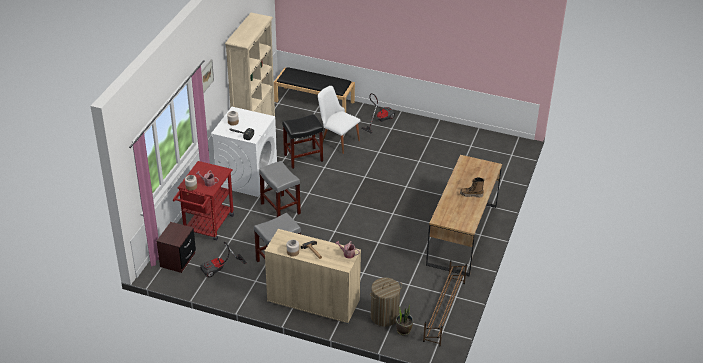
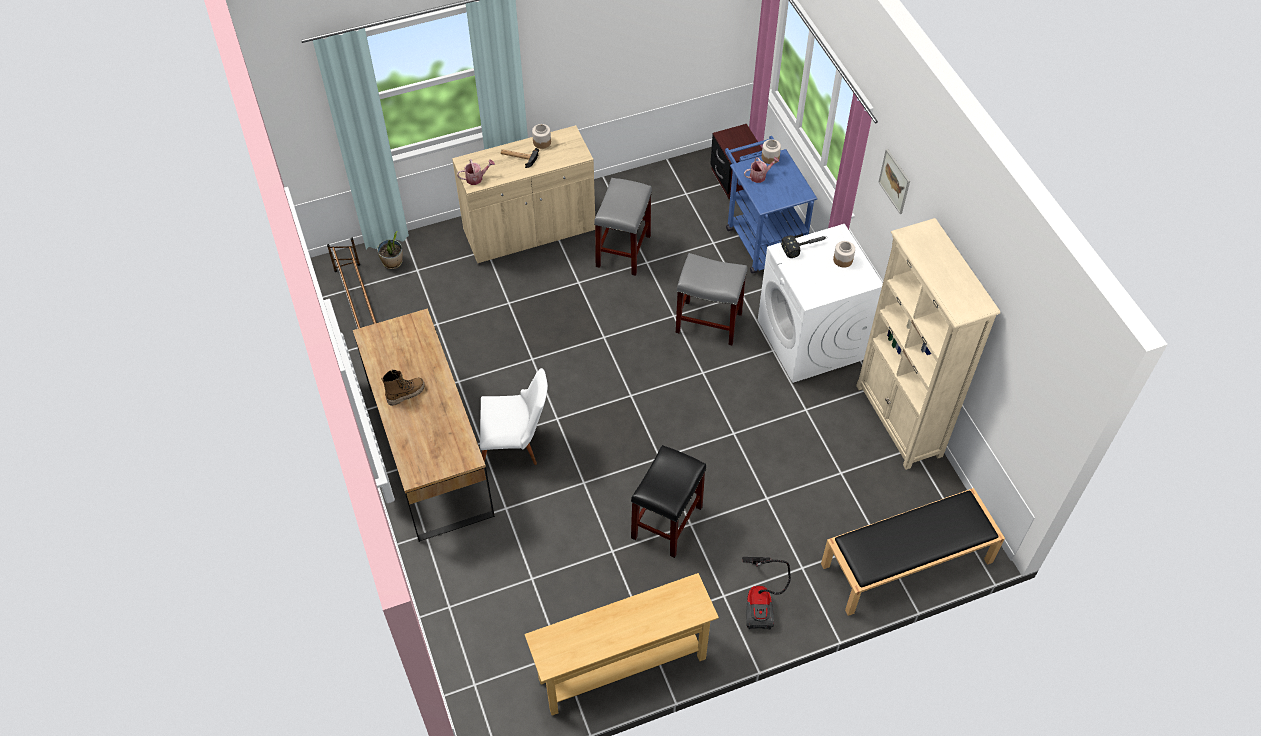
camera: 140 degrees right, 15 degrees up
(206, 226) = (761, 238): red cart -> blue cart
(220, 269) = (676, 199): vacuum cleaner -> none
(303, 157) = (781, 429): black stool -> black stool (667, 523)
(337, 140) = (775, 502): white chair -> white chair (516, 445)
(384, 316) = (430, 264): laundry basket -> none
(451, 131) = (622, 669): none -> beige console table

